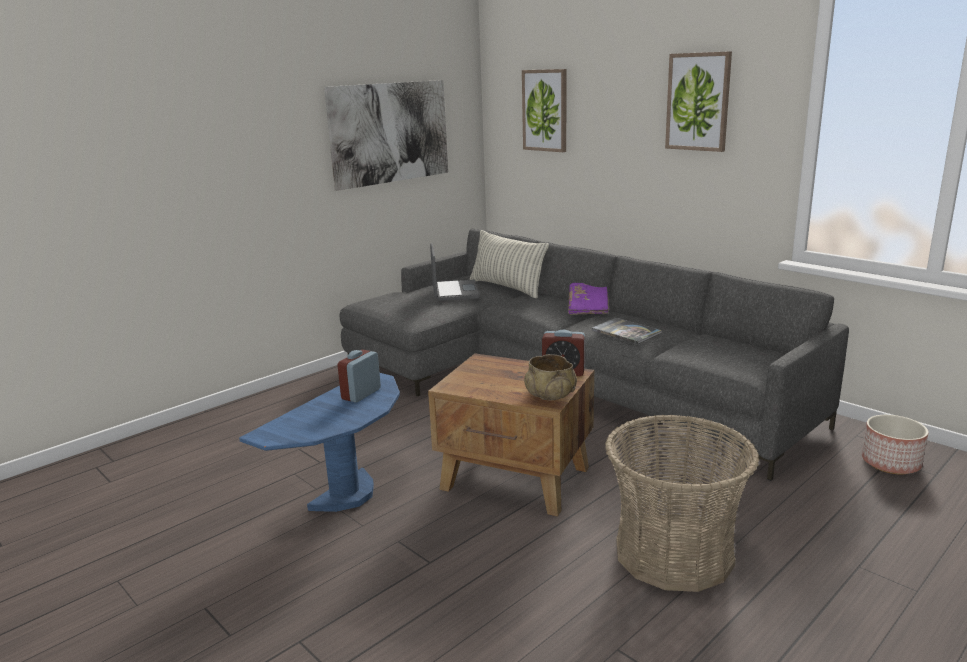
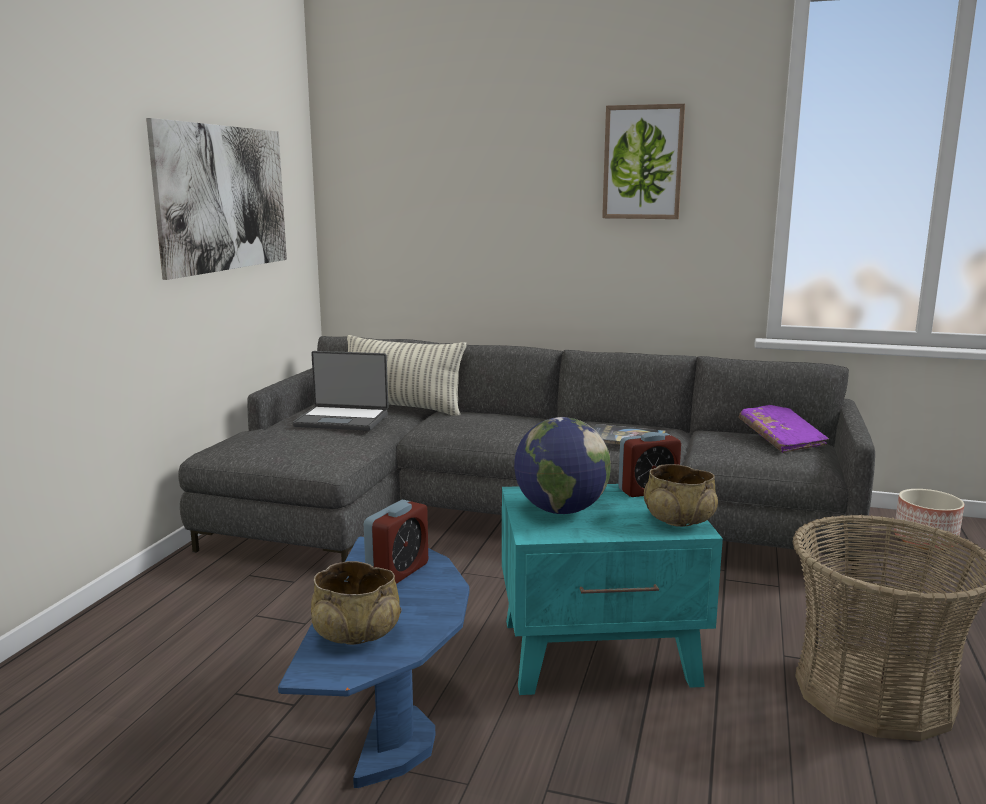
camera: 30 degrees left, 5 degrees down
(300, 421) = (355, 633): none -> beige bowl
(361, 394) = (397, 572): alarm clock -> alarm clock turned 150 degrees counterclockwise
(454, 292) = (342, 420): laptop -> laptop turned 135 degrees clockwise
(486, 375) = (561, 510): none -> globe
(516, 479) = (601, 652): brown side table -> turquoise side table
(545, 110) = (420, 177): picture -> none
(588, 307) = (540, 418): purple book -> purple book (781, 440)

